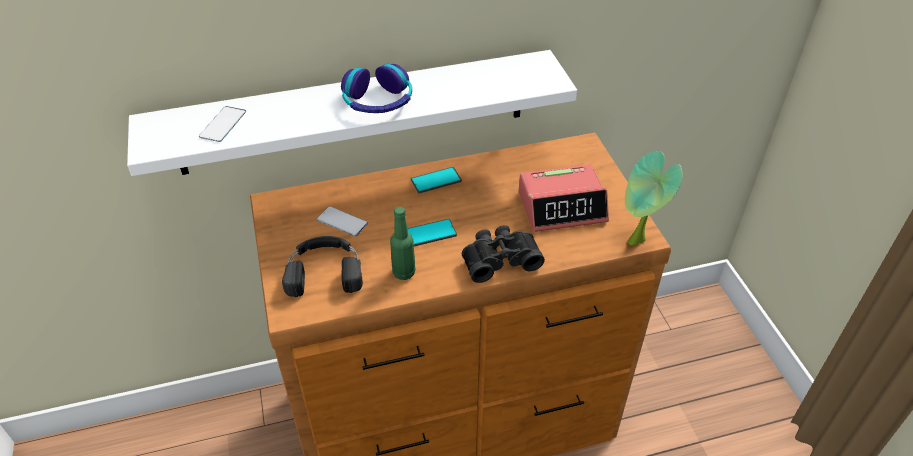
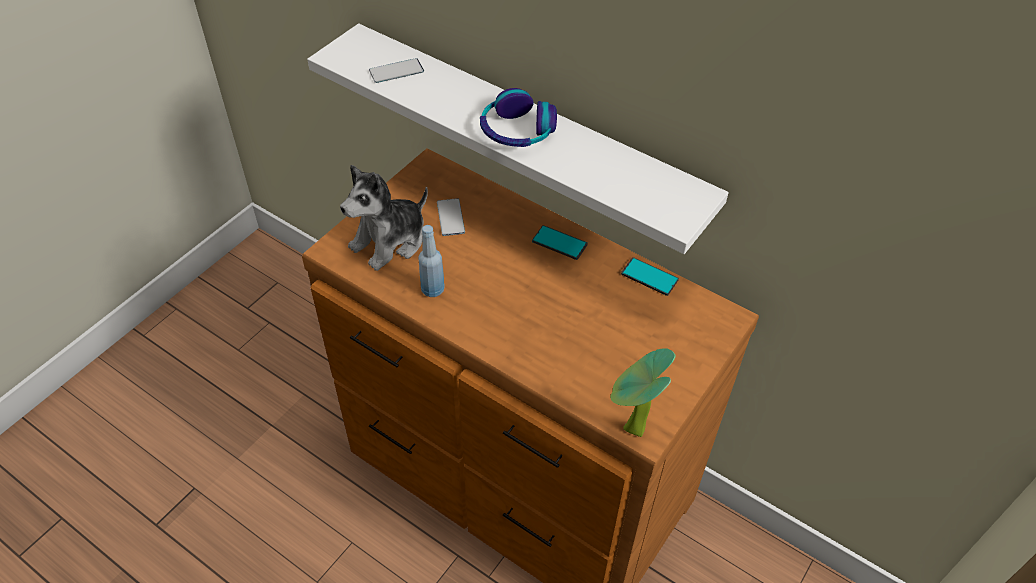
camera: 50 degrees right, 5 degrees up
(324, 270) = (390, 241): black headphones -> plush toy
(404, 273) = (432, 290): green bottle -> blue bottle
(429, 233) = (492, 278): phone -> phone (649, 277)
(499, 259) = (509, 342): black binoculars -> none
(562, 206) = (621, 348): alarm clock -> none

